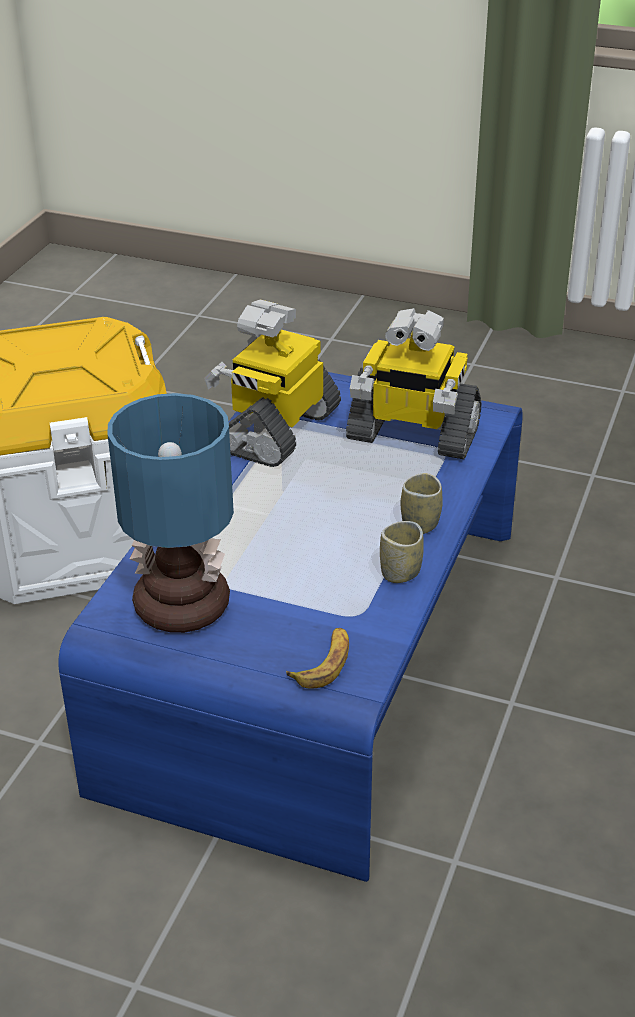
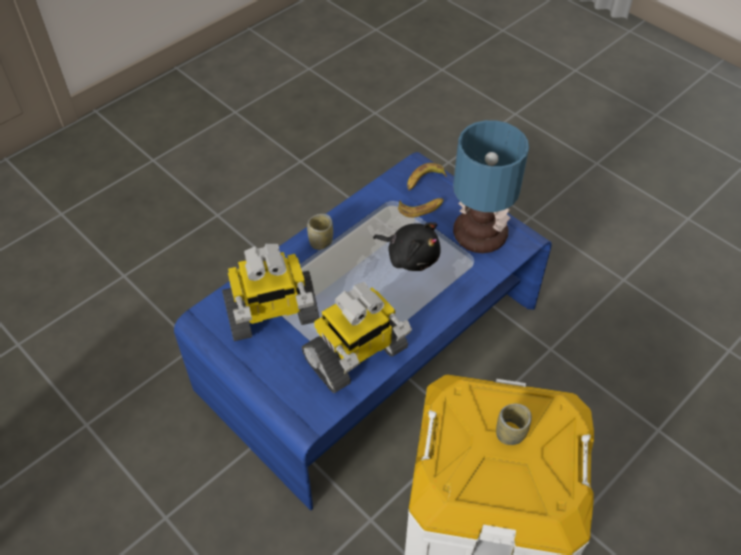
camera: 155 degrees left, 15 degrees up
(275, 545) = (410, 257): none -> black plush toy
(300, 616) = (421, 208): none -> banana
(400, 573) = (354, 215): cup -> cup (510, 434)
(411, 435) = (271, 315): toy robot -> toy robot turned 120 degrees clockwise

